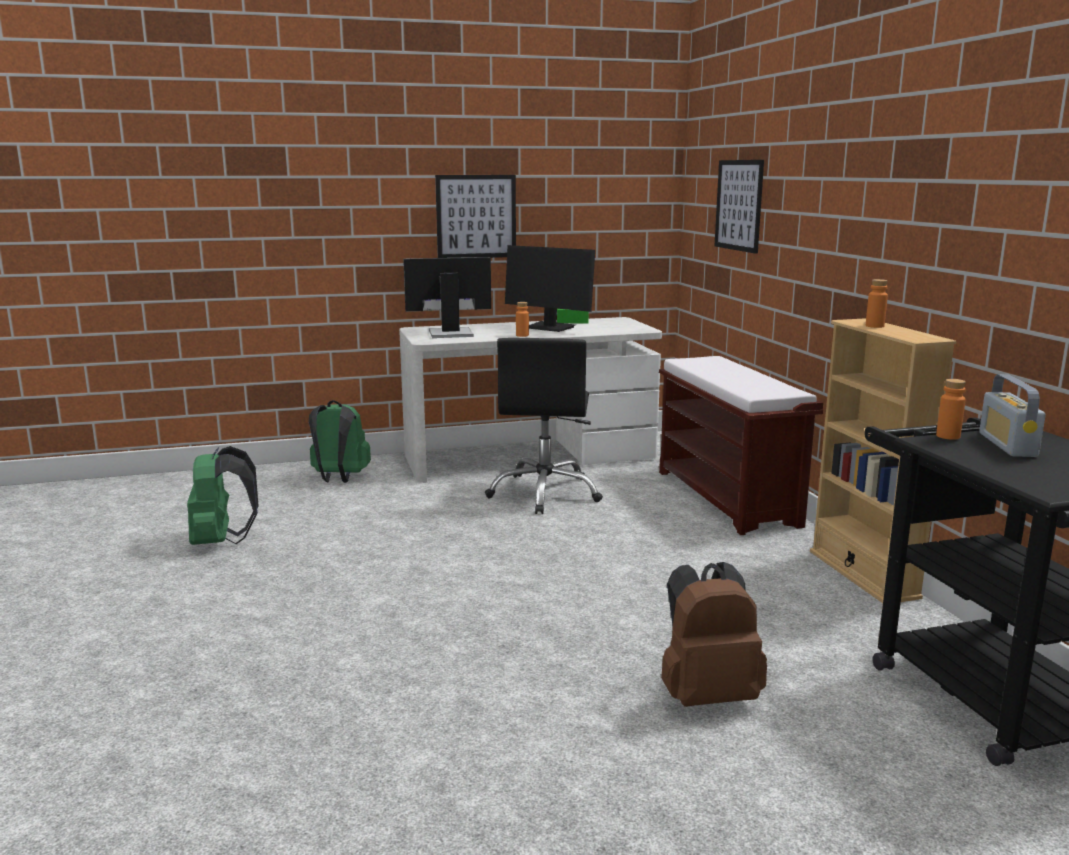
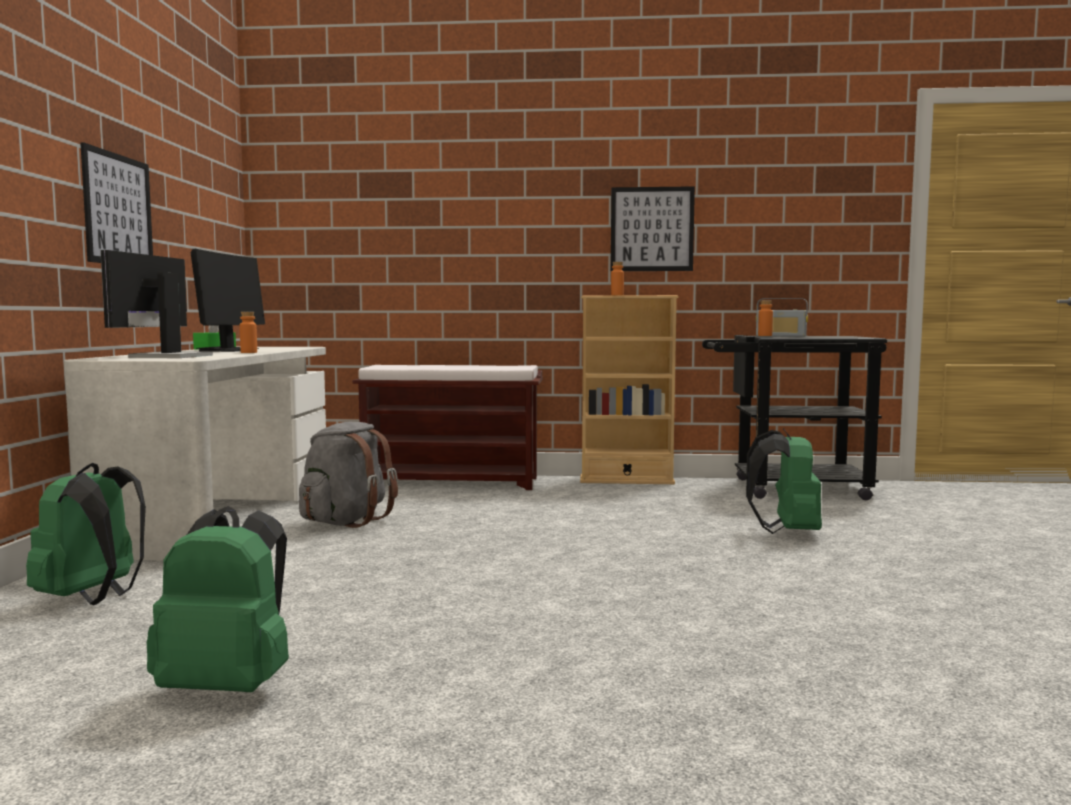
camera: 70 degrees left, 10 degrees down
(545, 493) = (346, 521): black office chair -> grey backpack
(550, 327) = (228, 350): monitor -> monitor turned 45 degrees counterclockwise
(707, 695) = (786, 531): brown backpack -> green backpack
(738, 205) = (371, 224): picture -> picture (652, 229)

